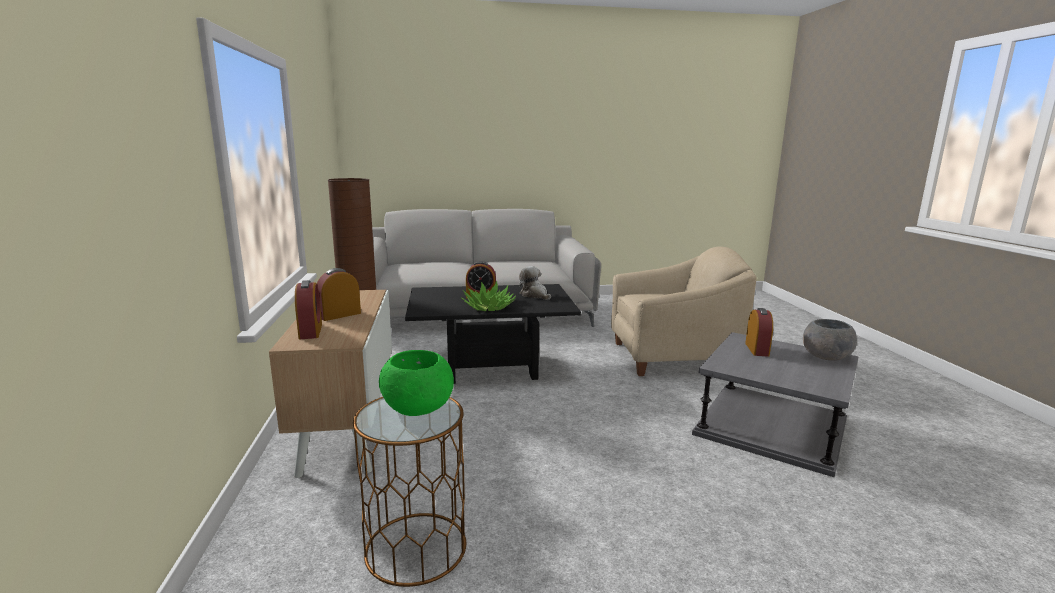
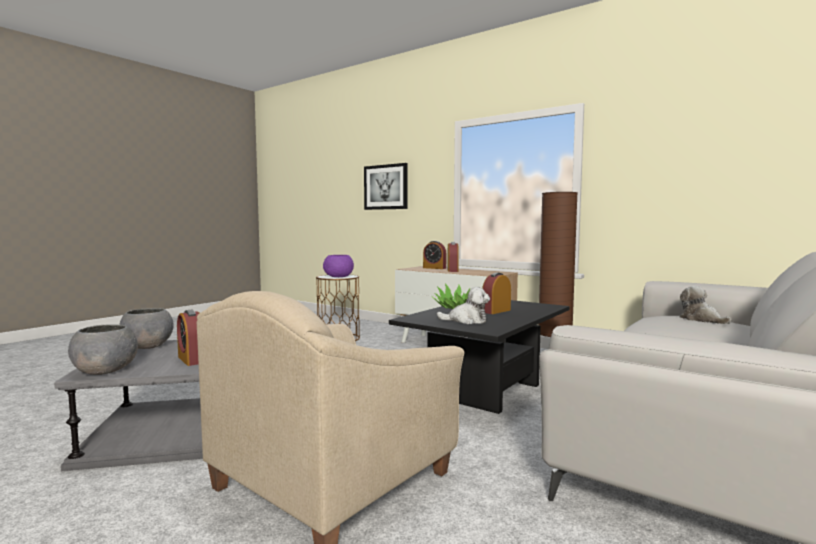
camera: 135 degrees right, 10 degrees down
(105, 172) = (386, 187): none -> picture
(410, 266) = (701, 320): none -> plush toy
(418, 408) = (338, 276): green bowl -> purple bowl
(806, 382) = (148, 346): none -> grey bowl

